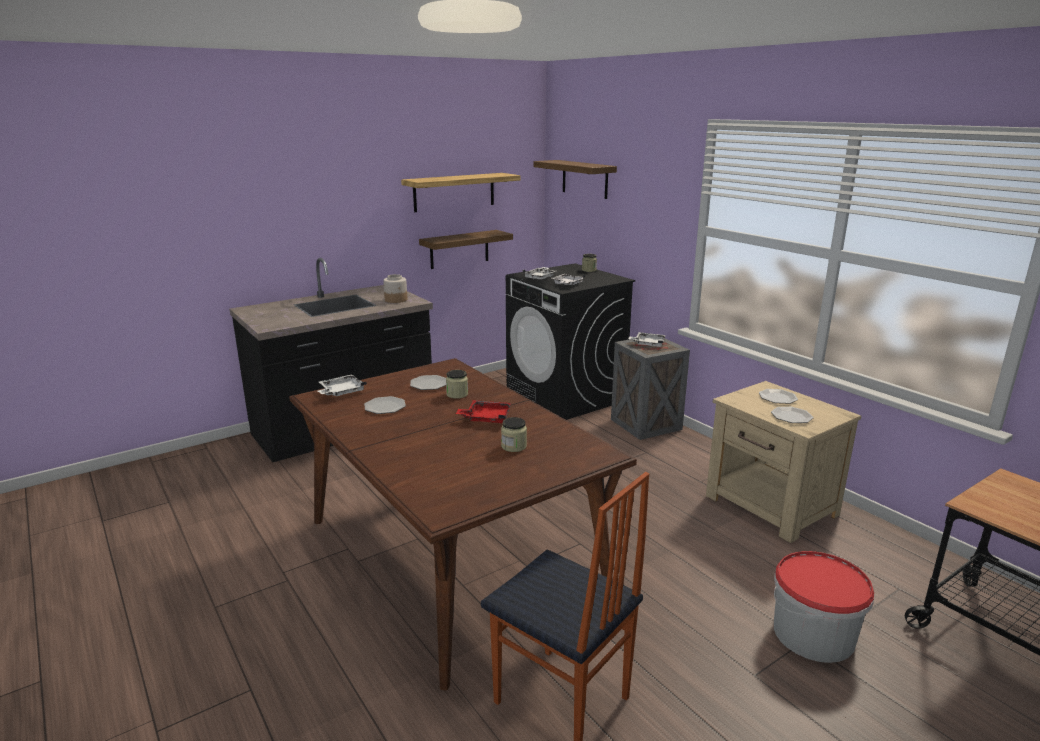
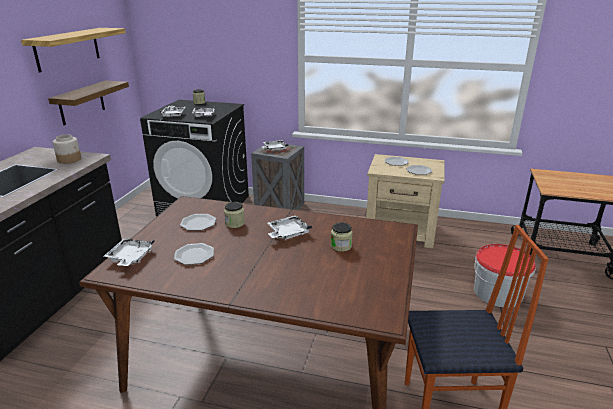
camera: 40 degrees left, 5 degrees up
(486, 418) = (287, 233): red tray -> white tray
(585, 179) = (177, 28): shelf -> none

